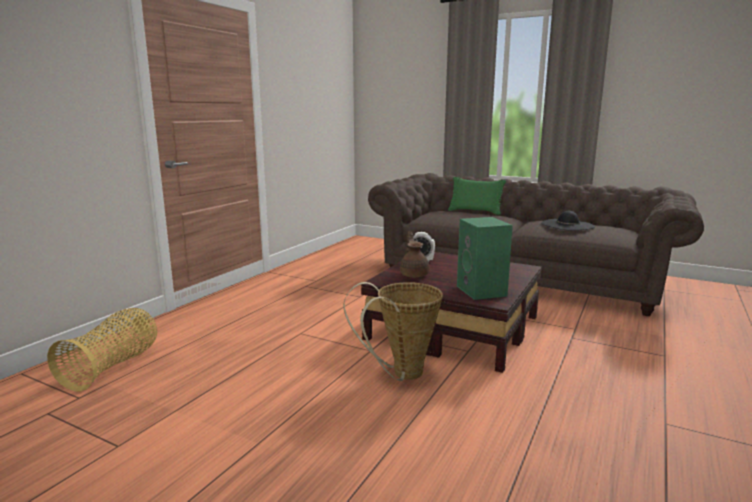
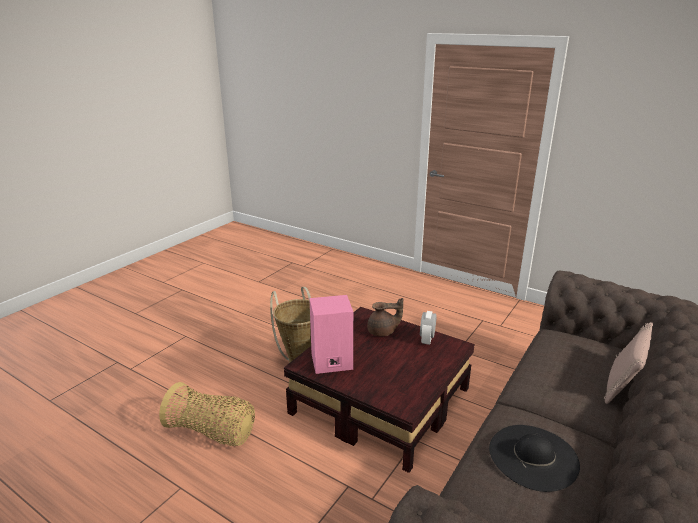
camera: 95 degrees right, 10 degrees up
(112, 367) = (334, 267): basket -> basket (212, 432)
(475, 212) = (622, 383): green pillow -> beige pillow
(482, 291) = (330, 362): green speaker -> pink speaker

